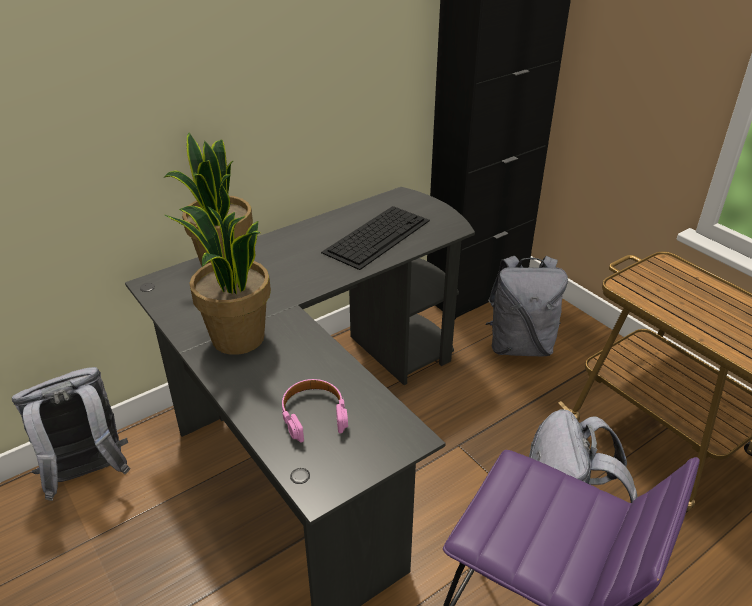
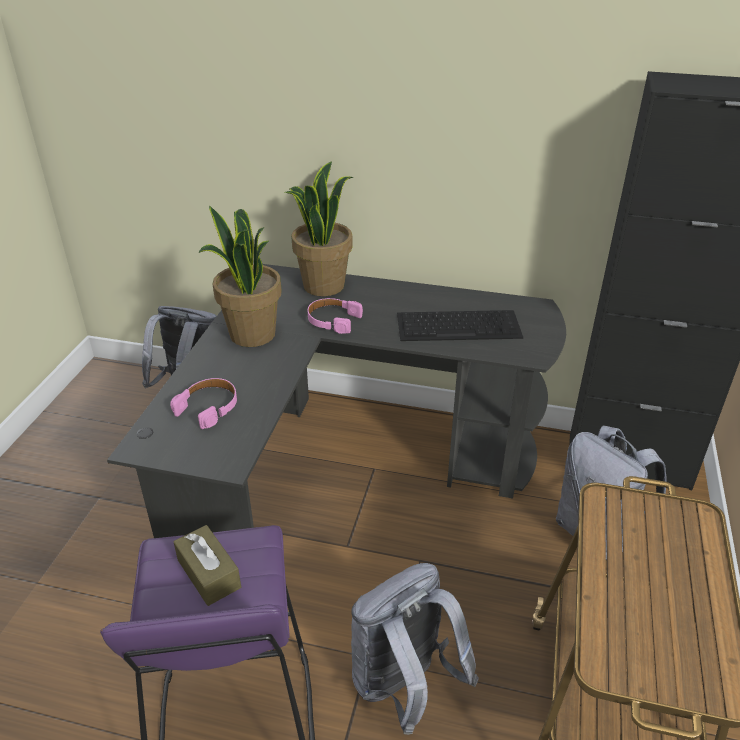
camera: 50 degrees right, 0 degrees up
(284, 286) = (333, 320): none -> pink headphones
(535, 516) = (209, 574): none -> brown tissue box

